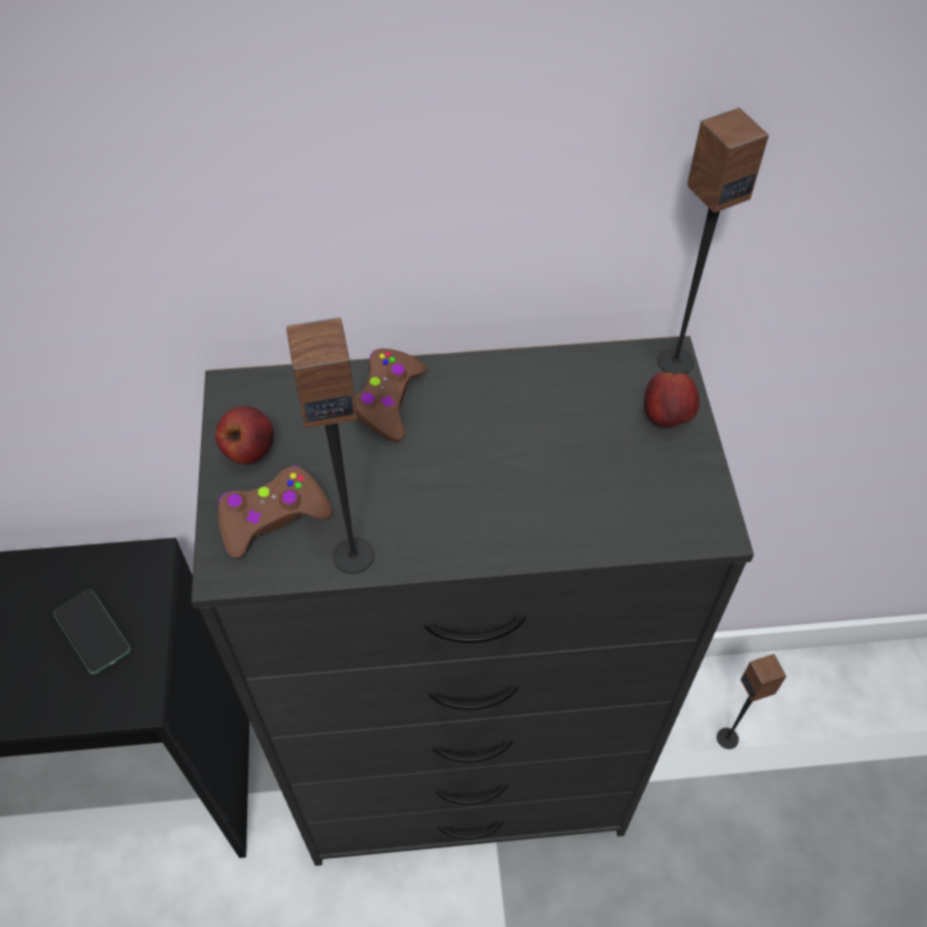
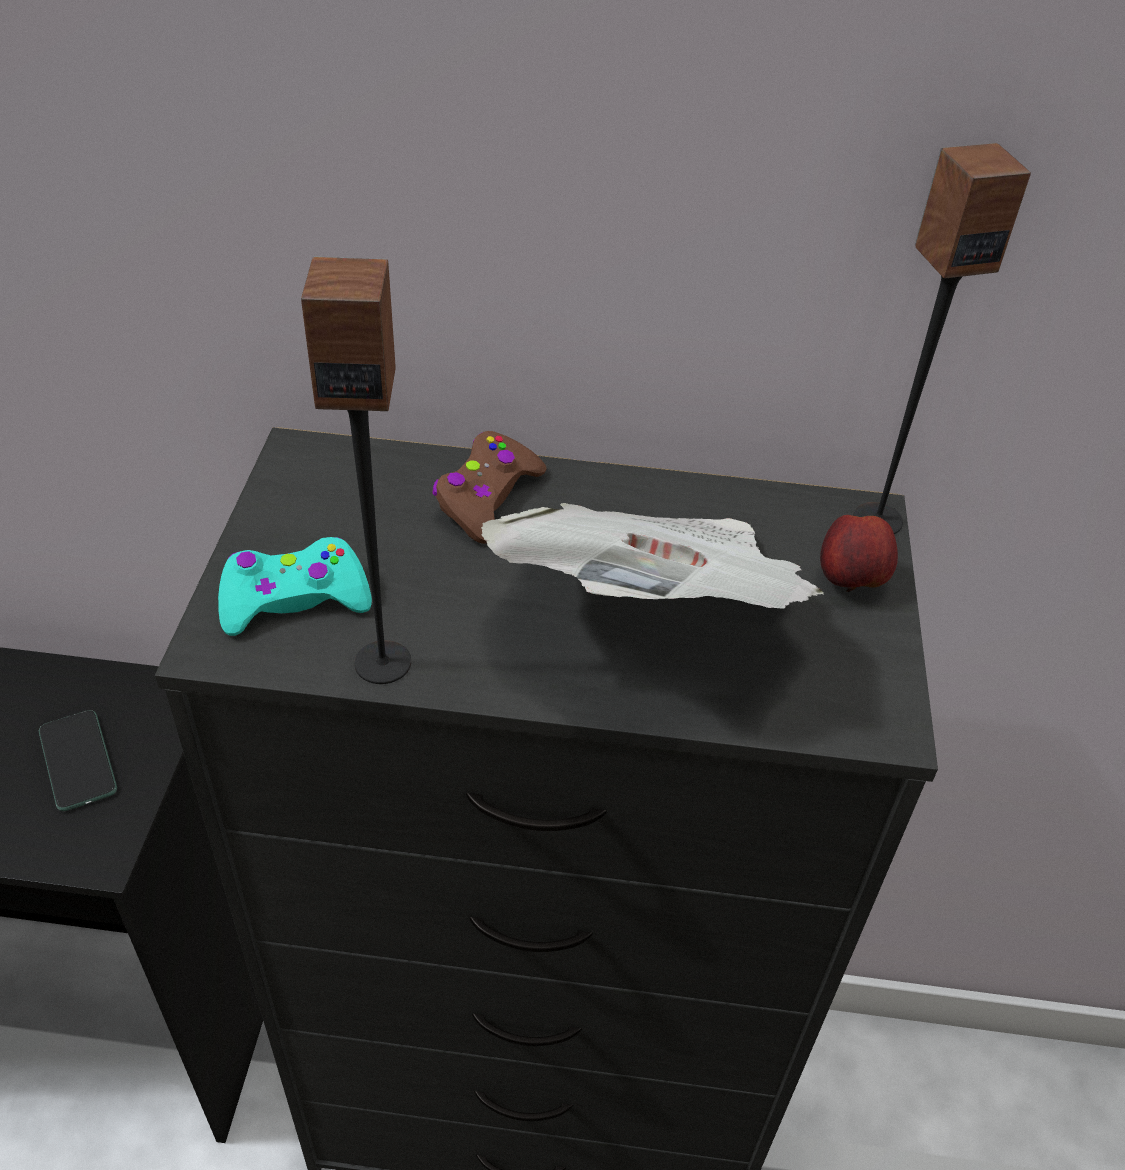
camera: 10 degrees right, 10 degrees down
(249, 451) = (292, 521): apple -> none
(272, 518) = (294, 599): brown game controller -> turquoise game controller
(533, 473) = (652, 612): none -> newspaper
(728, 738) = (902, 1135): speaker -> none

